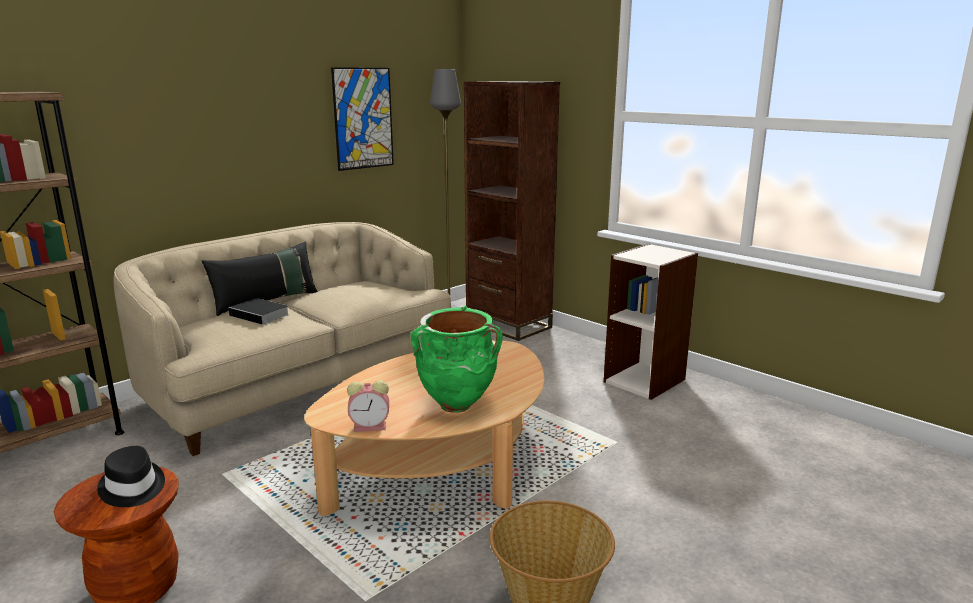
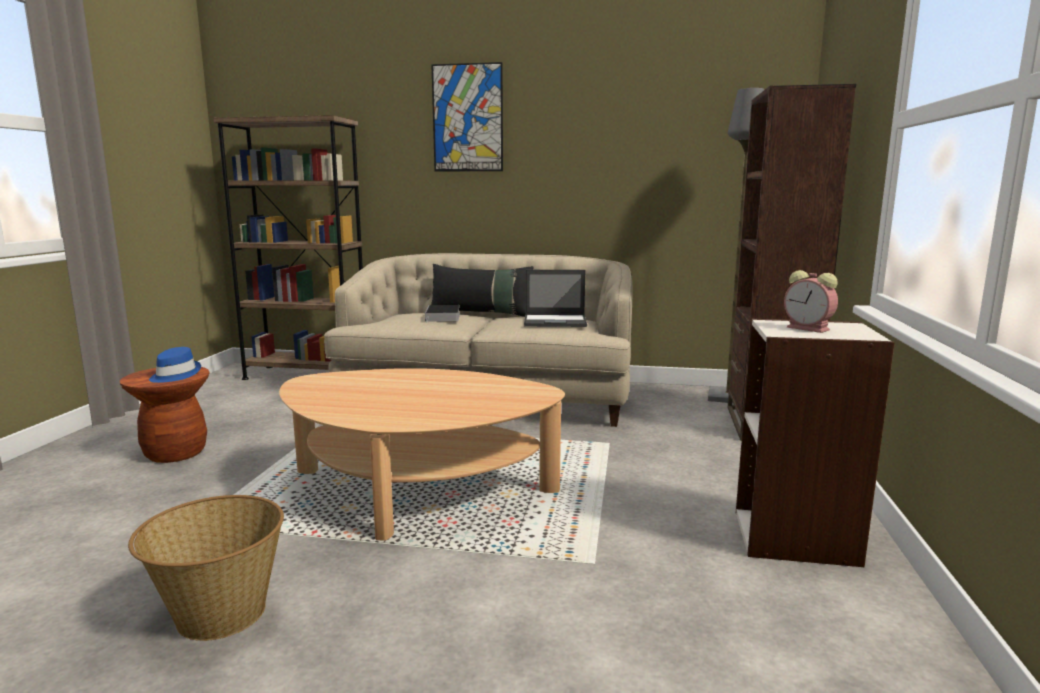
camera: 55 degrees right, 5 degrees down
(132, 488) = (174, 375): black hat -> blue hat
(363, 118) = (649, 151): picture -> picture (467, 118)
(368, 289) = (556, 321): none -> laptop
(371, 426) = (301, 394): alarm clock -> alarm clock (809, 329)
(457, 405) = (376, 407): green vase -> none

